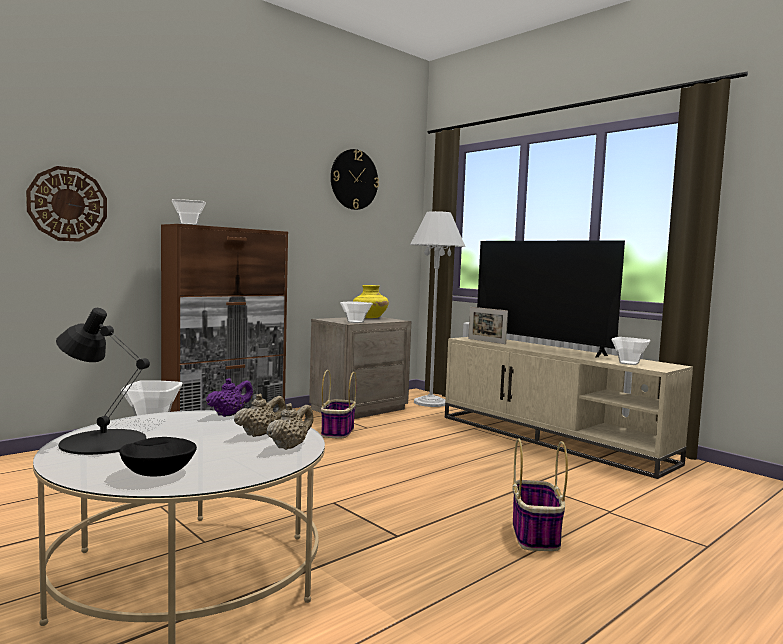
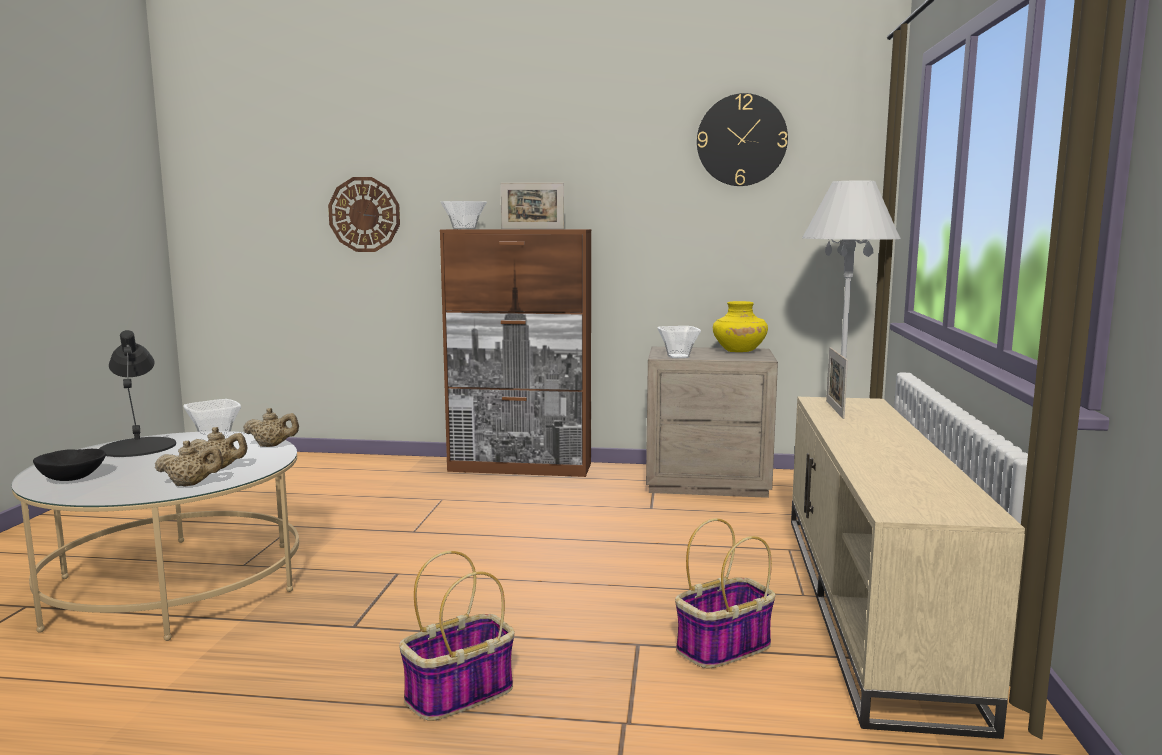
camera: 50 degrees right, 5 degrees up
(229, 415) = (272, 446): purple teapot -> beige teapot
(244, 228) = (532, 229): none -> picture frame
(338, 432) = (604, 504): basket -> basket (723, 648)
(540, 347) = (883, 433): television -> none
(630, 363) = (895, 491): bowl -> none

